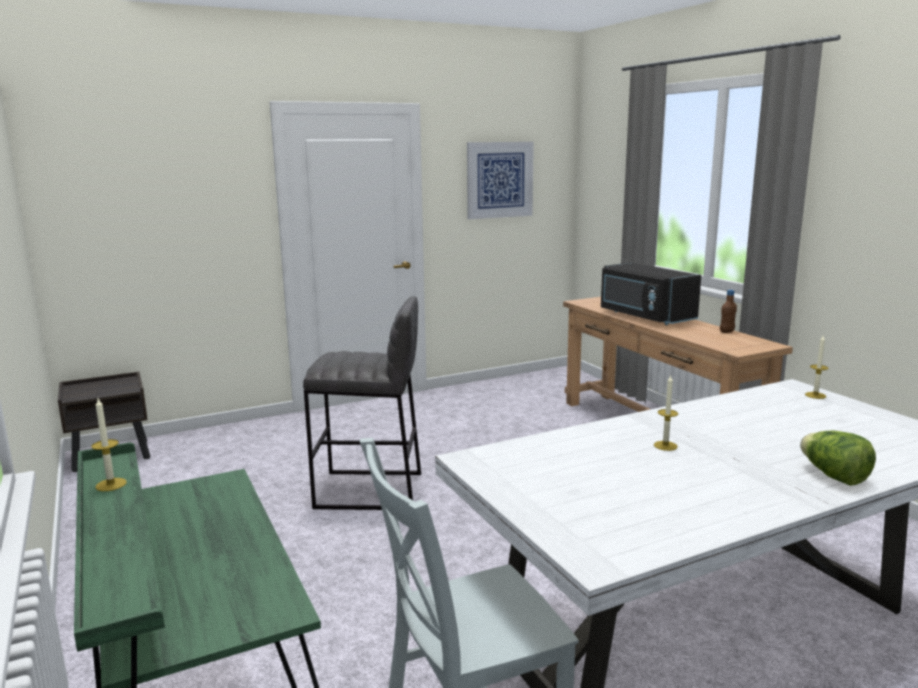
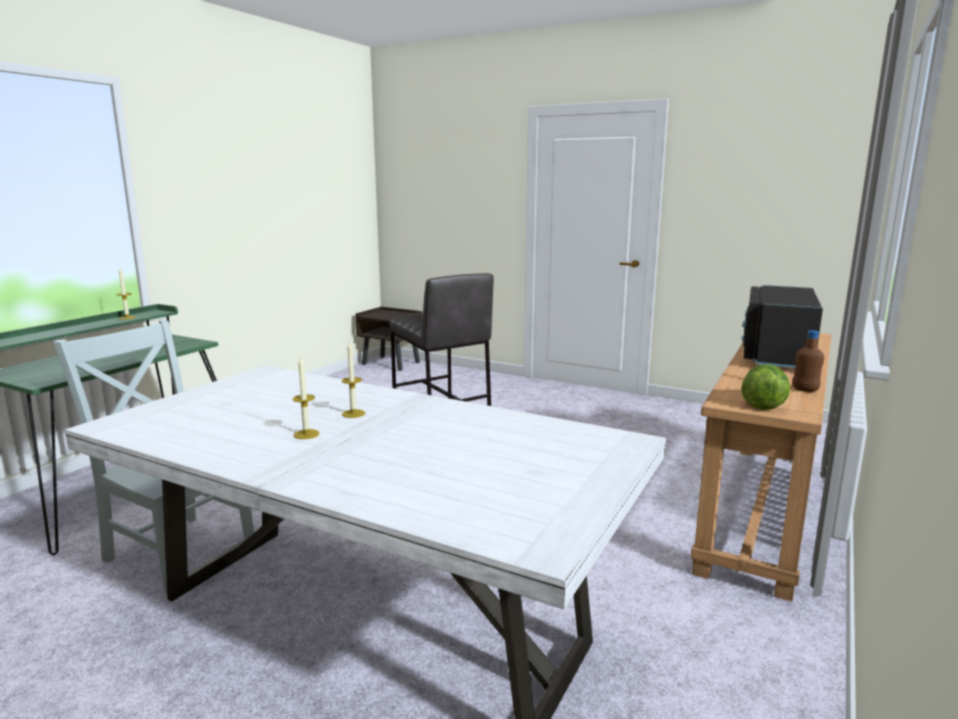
camera: 55 degrees right, 0 degrees up
(499, 180) = (762, 182): picture -> none
(815, 395) = (615, 453): candle -> candle (306, 434)
(833, 476) = (339, 480): lettuce -> lettuce (763, 404)

